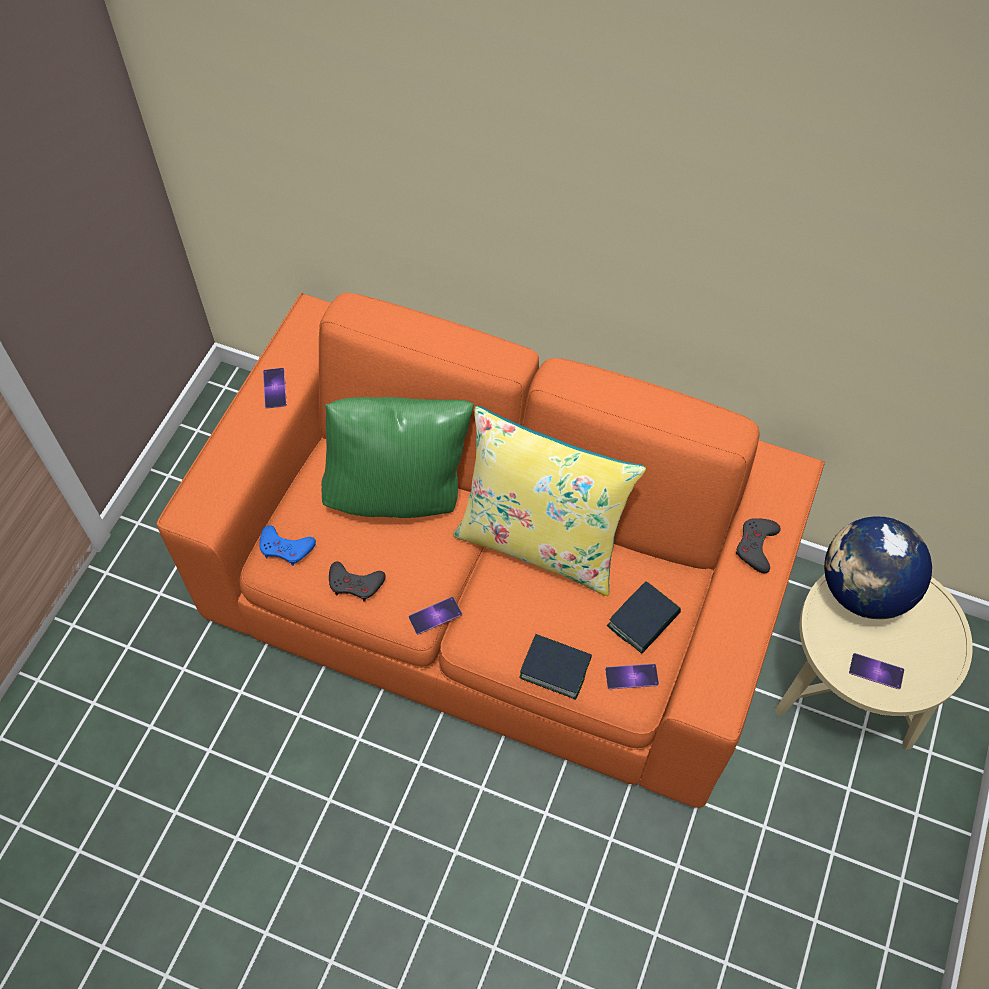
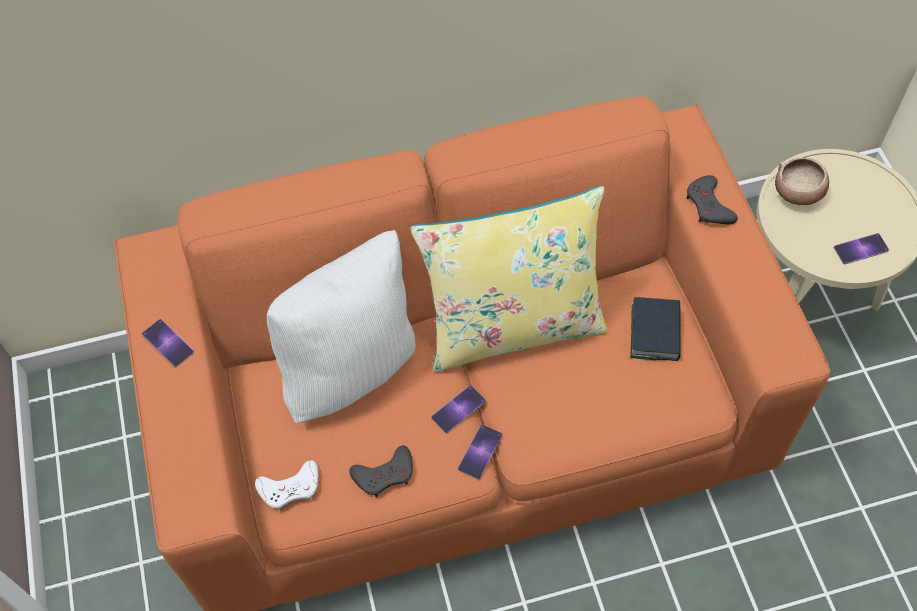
camera: 35 degrees left, 0 degrees up
(286, 548) = (290, 488): blue game controller -> white game controller
(399, 493) = (351, 367): green pillow -> white pillow
(555, 668) = (620, 423): book -> none
(631, 676) = (686, 385): phone -> phone (458, 409)
(863, 590) = (798, 192): globe -> bowl

